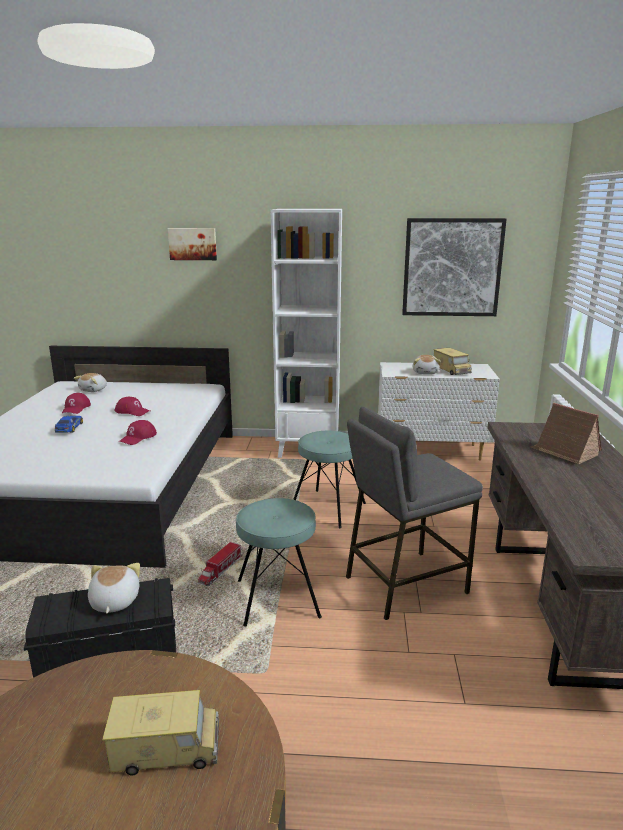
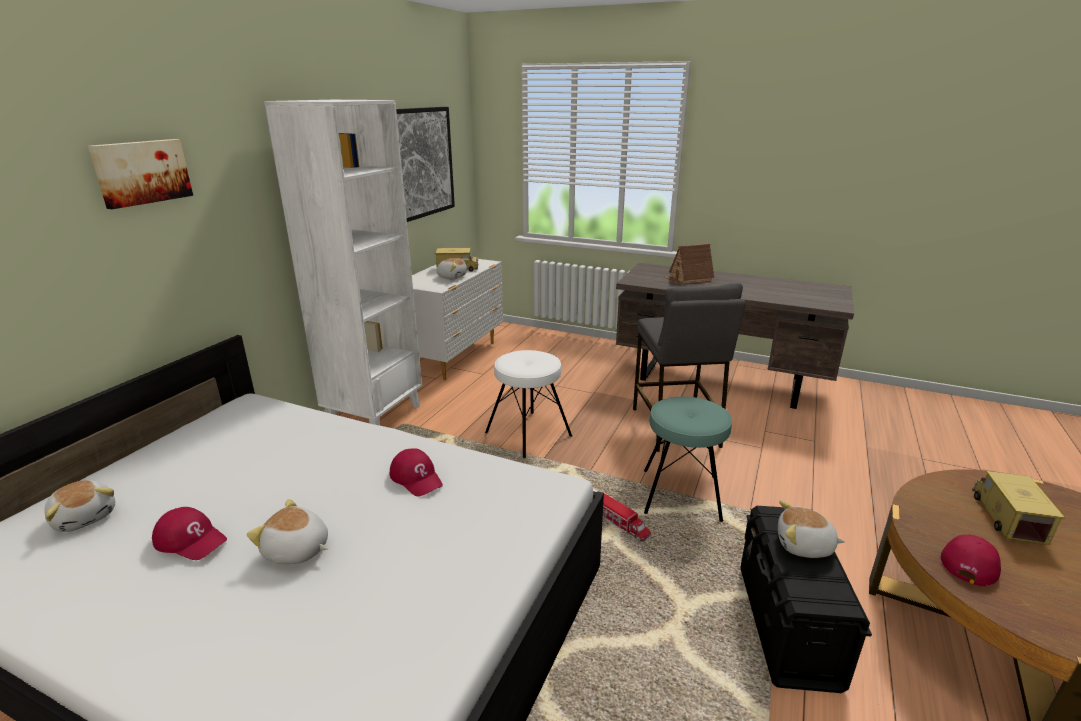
camera: 70 degrees left, 5 degrees up
(69, 428) = (296, 550): toy car -> plush toy
(132, 411) = (288, 475): red cap -> red cap (970, 561)
(327, 508) = (528, 434): turquoise stool -> white stool

